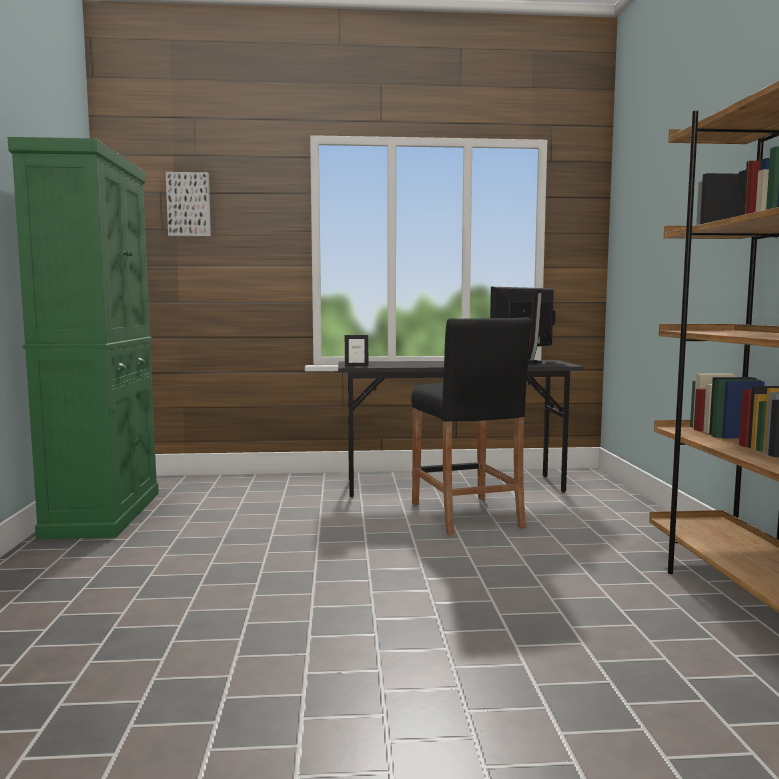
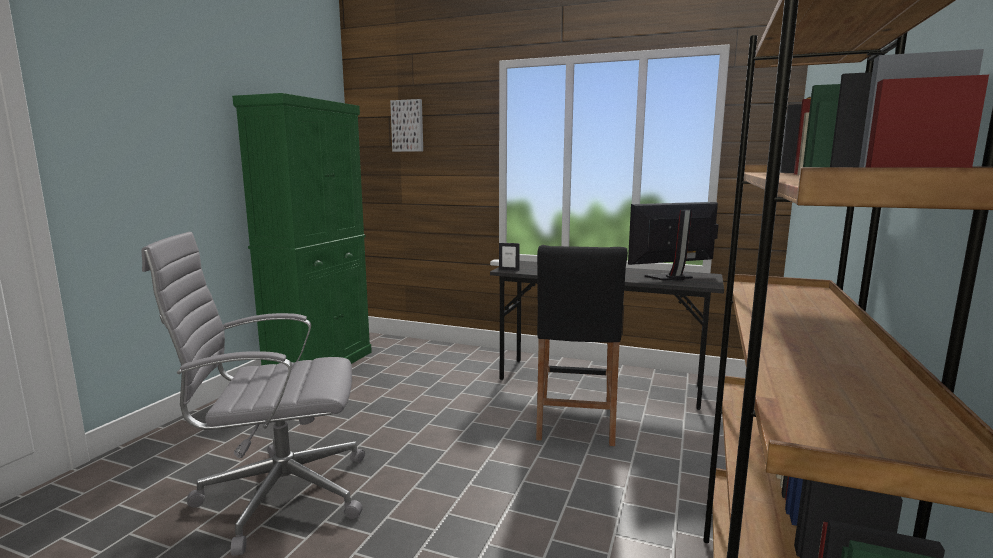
camera: 25 degrees right, 5 degrees up
(221, 628) = (279, 494): none -> grey office chair

